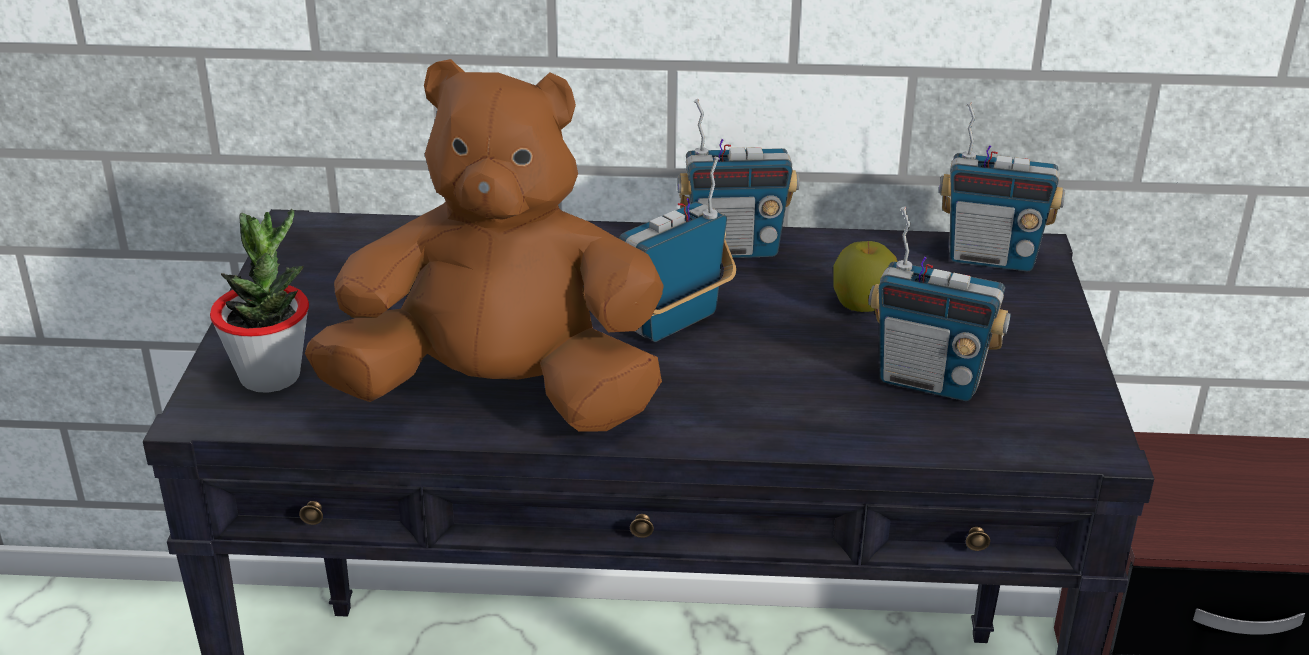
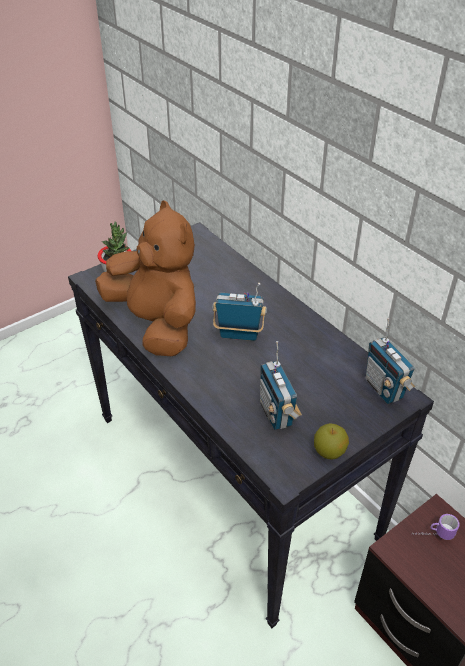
camera: 50 degrees right, 10 degrees up
(734, 248) = (302, 323): radio -> none
(863, 305) = (305, 372): apple -> apple (329, 451)
(1168, 480) = (432, 534): none -> mug

